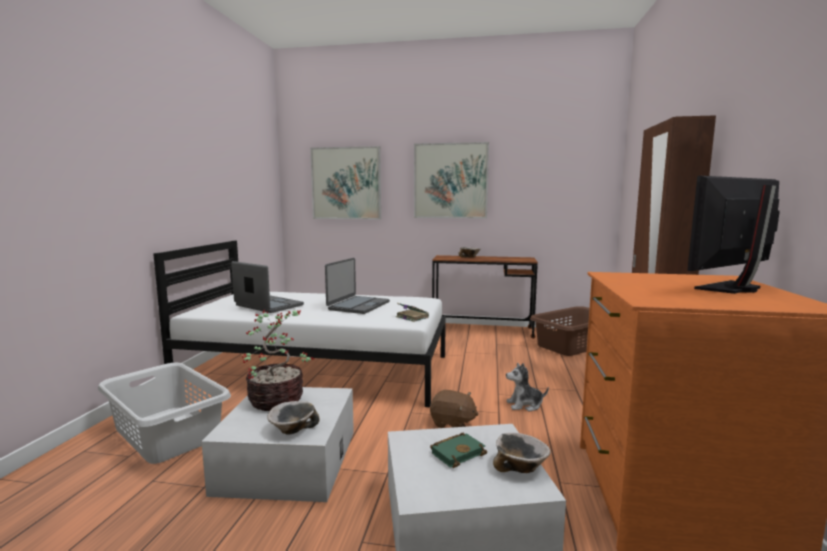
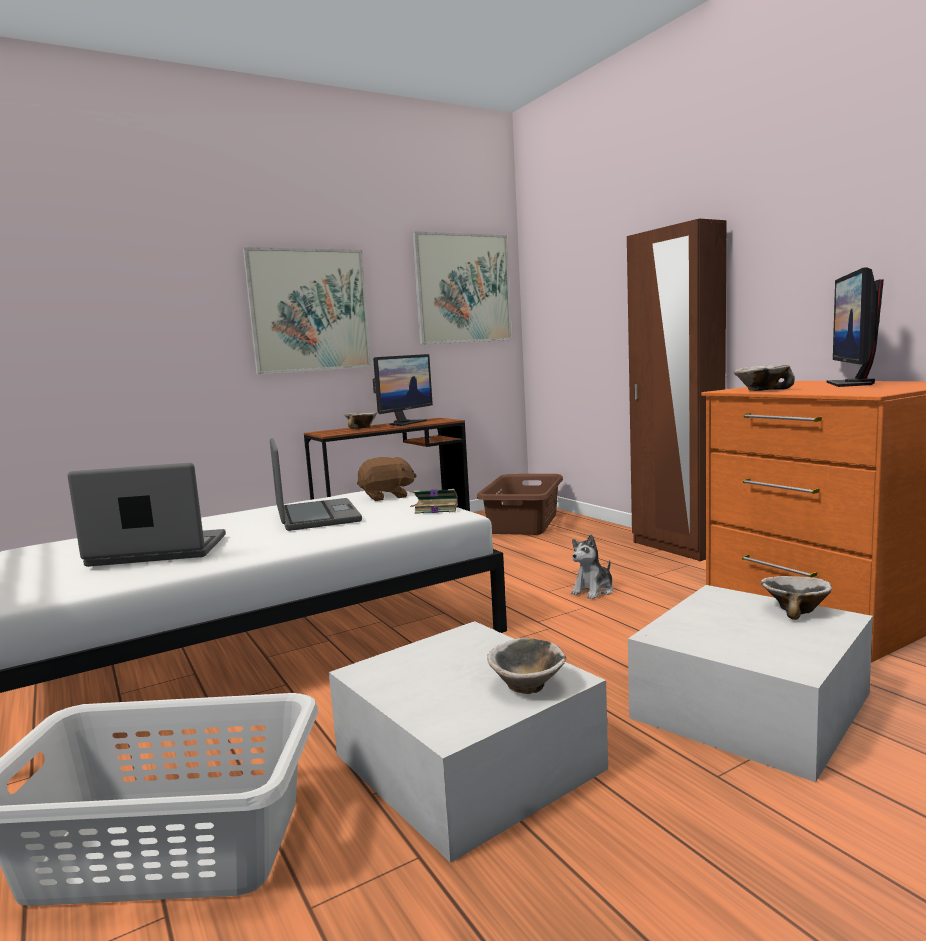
camera: 40 degrees left, 0 degrees up
(278, 400) = (415, 671): potted plant -> none
(346, 183) = (115, 318): picture -> picture (463, 289)
(452, 423) = (564, 635): brown plush toy -> brown plush toy (387, 496)
(458, 452) = (730, 623): green book -> none
(500, 258) = (405, 423): none -> monitor
(623, 279) = (761, 390): none -> bowl

